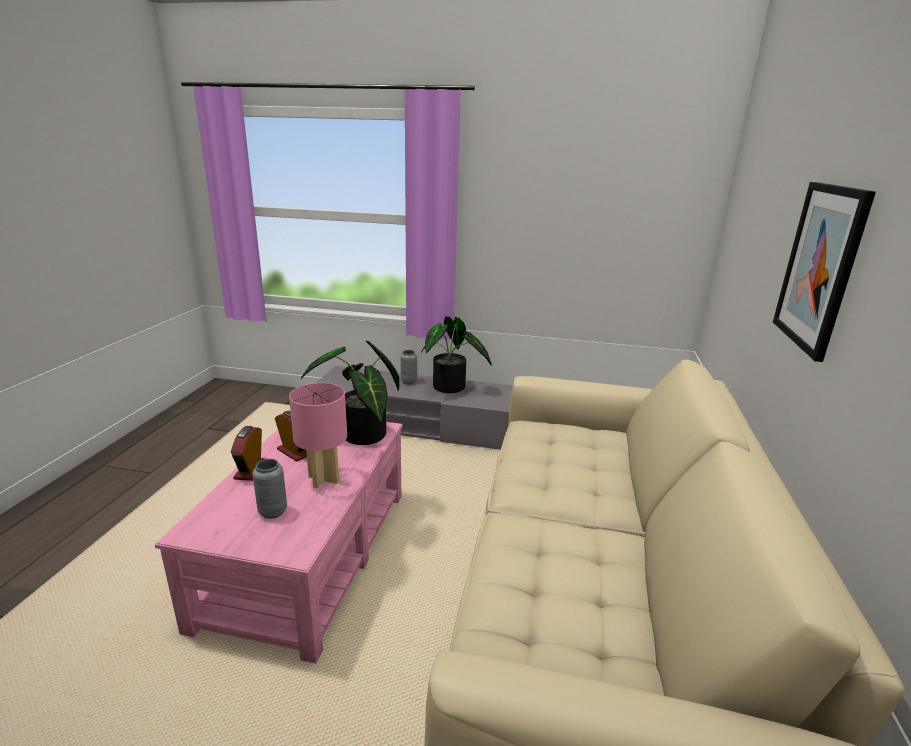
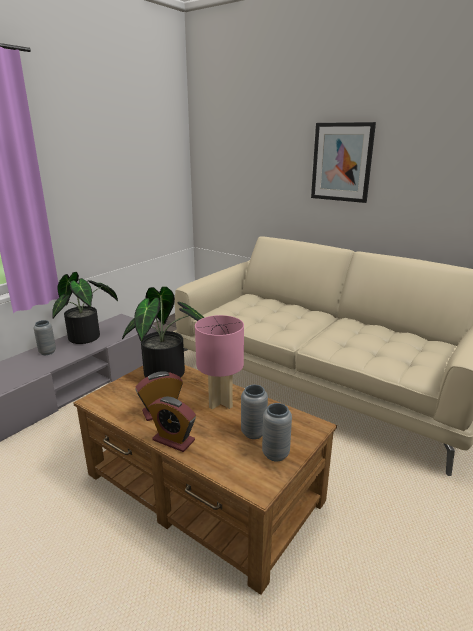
camera: 65 degrees left, 0 degrees up
(238, 533) = (275, 454): none -> grey vase
(307, 555) = (202, 489): pink coffee table -> brown coffee table

